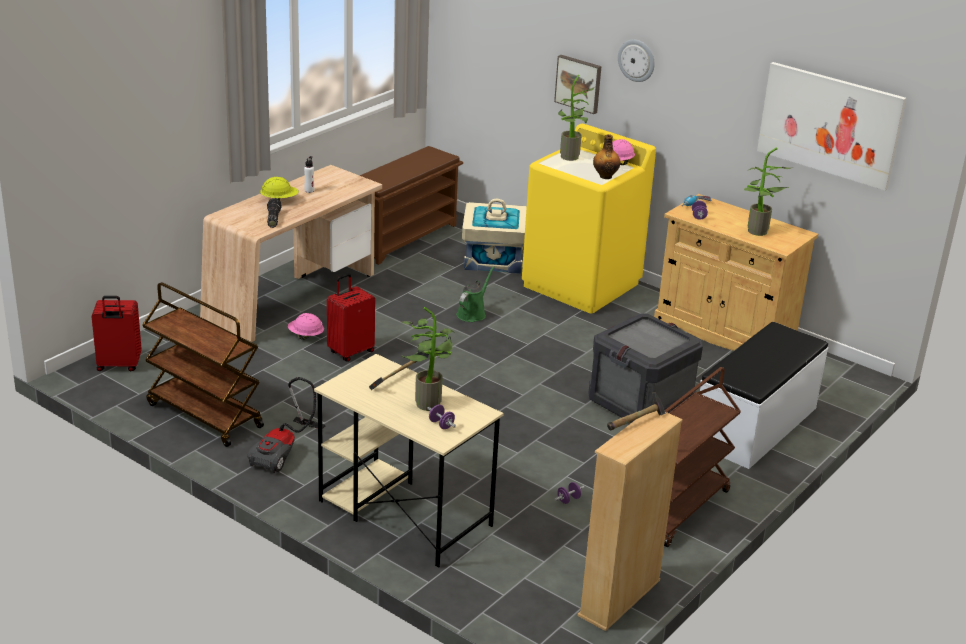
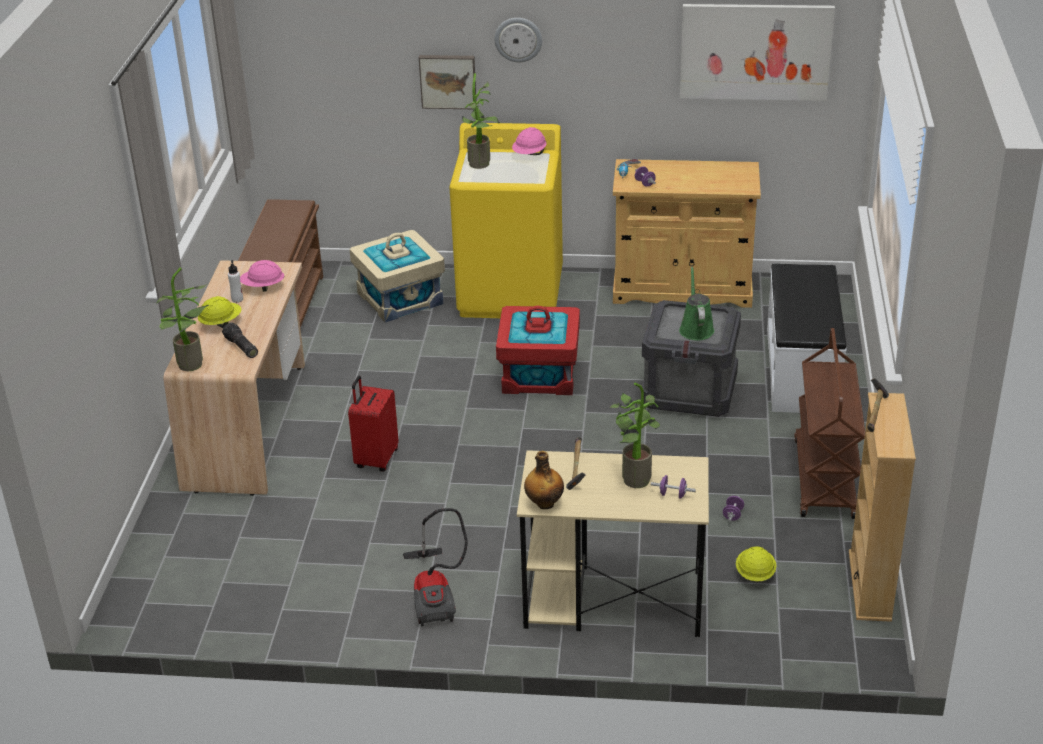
camera: 30 degrees left, 5 degrees up
(119, 365) = (153, 585): red suitcase -> none
(203, 415) = (309, 596): brown cart -> none
(305, 336) = (312, 462): pink hard hat -> pink hard hat (263, 287)
(472, 313) = (445, 366): green watering can -> green watering can (696, 328)
(534, 547) = (754, 574): none -> yellow hard hat
(535, 345) = (539, 374): none -> red storage box
(605, 176) = (537, 173): bottle -> bottle (544, 503)
(756, 232) = (710, 181): potted plant -> potted plant (190, 367)

